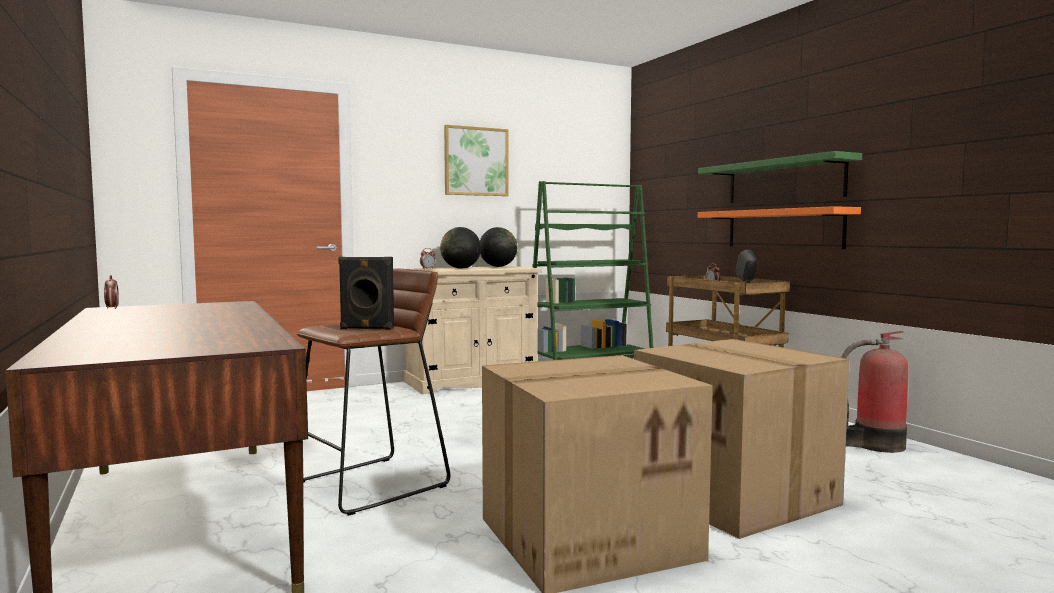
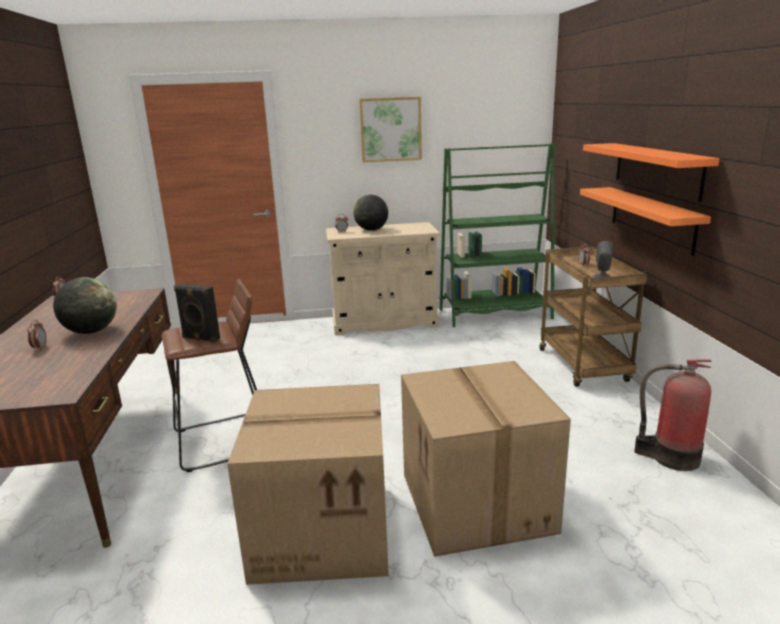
camera: 20 degrees right, 15 degrees up
(156, 328) = (40, 348): none -> alarm clock
(498, 266) = (409, 225): globe -> globe (91, 331)
(784, 181) = (656, 169): green shelf -> orange shelf

